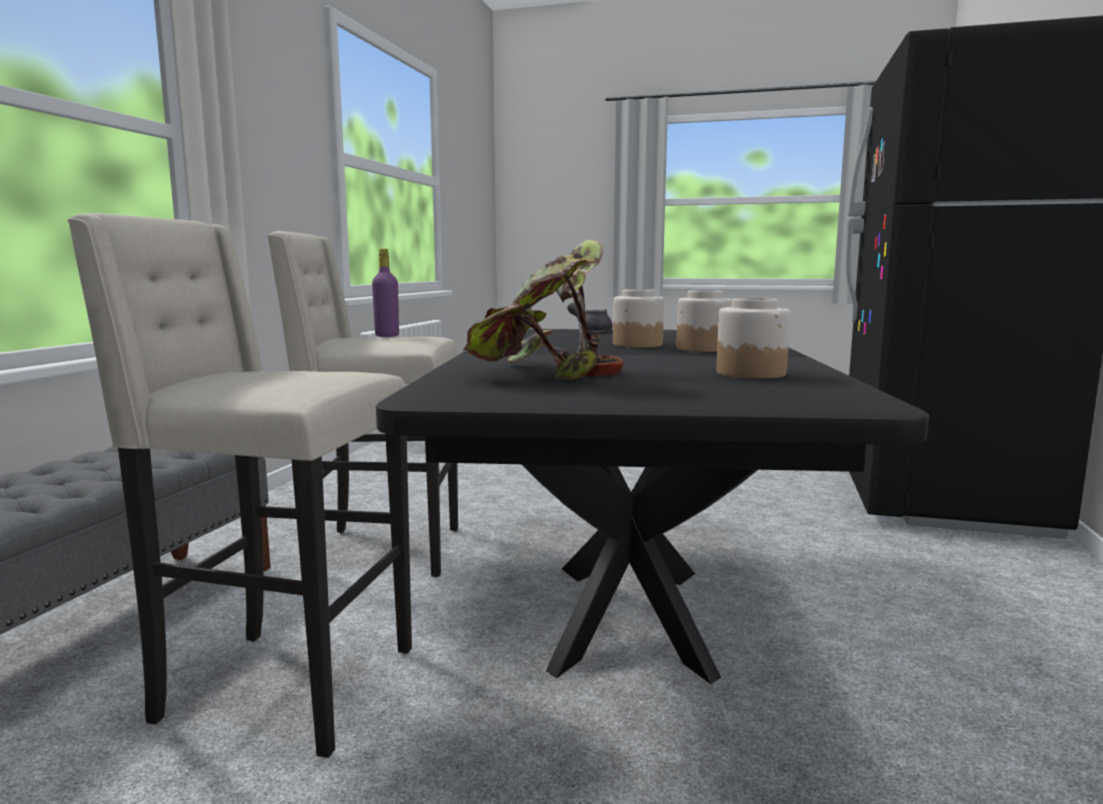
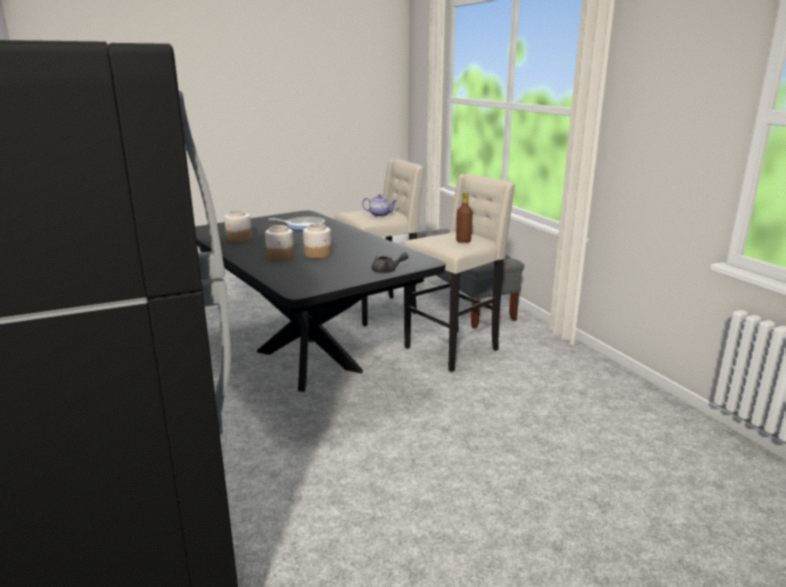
camera: 140 degrees right, 10 degrees up
(285, 372) = (380, 215): none -> teapot
(387, 336) = (463, 241): purple bottle -> brown bottle
(544, 374) = (303, 226): potted plant -> frying pan

